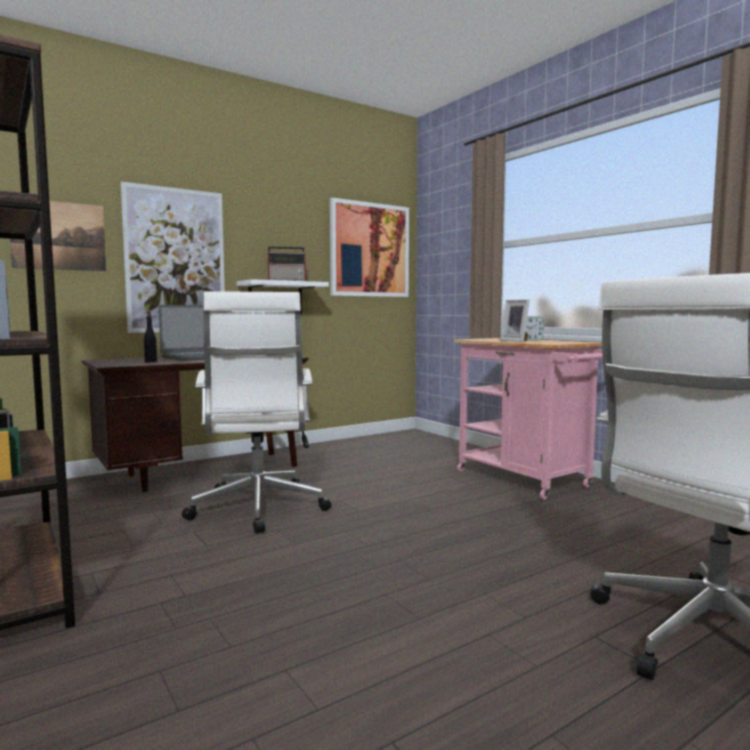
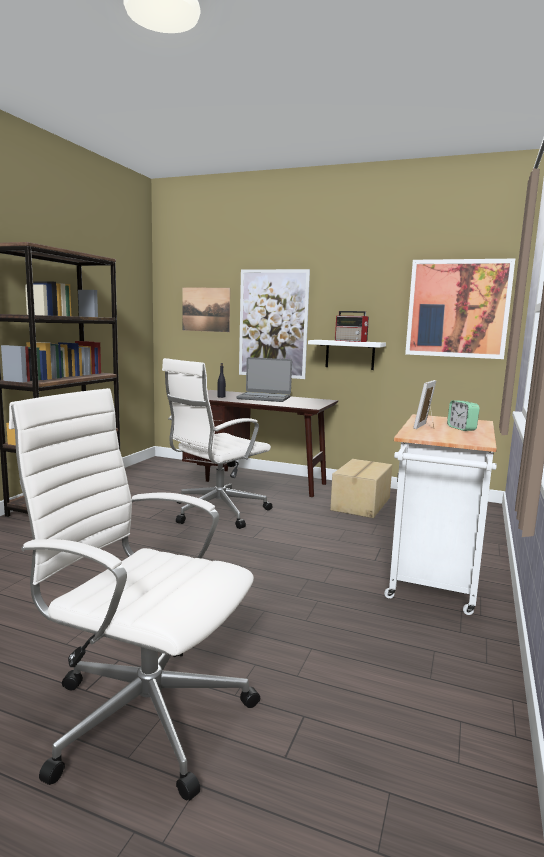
camera: 55 degrees right, 5 degrees up
(347, 457) = (362, 504): none -> cardboard box
(528, 480) = (433, 582): pink cart -> white cart

